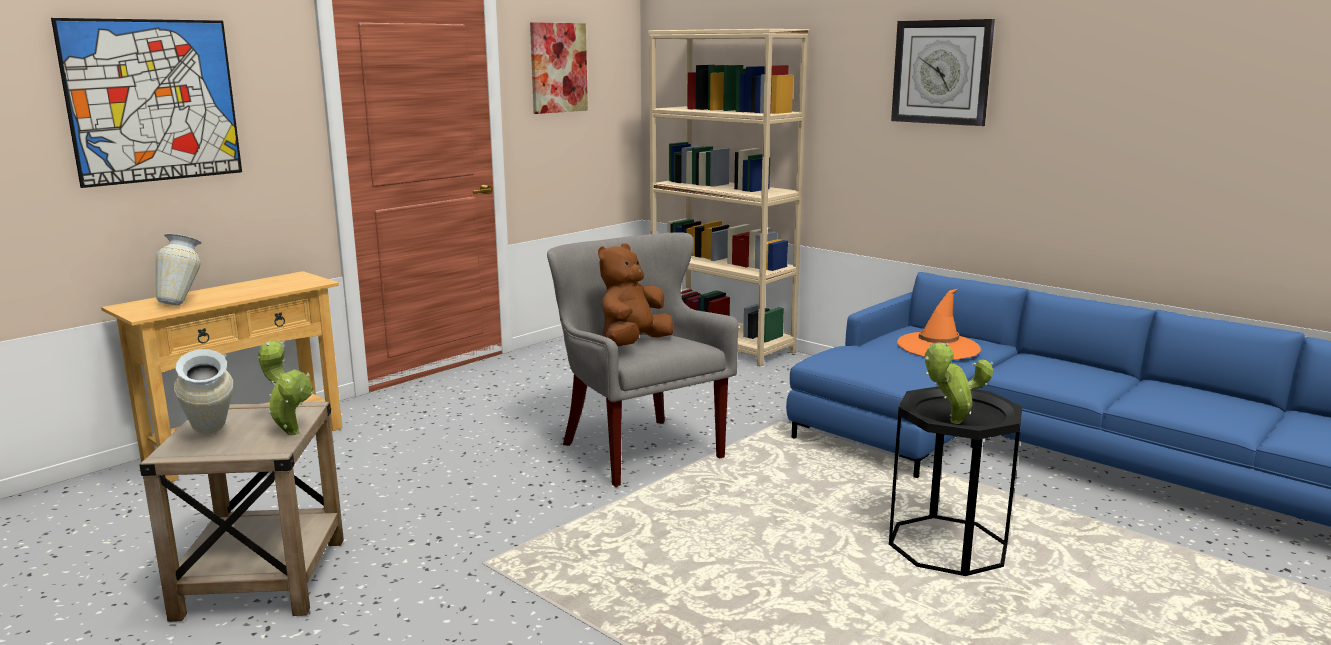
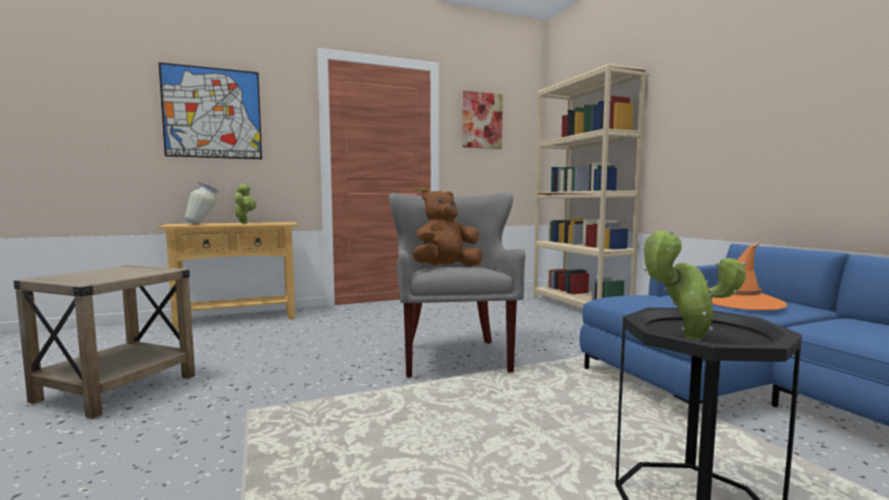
camera: 25 degrees right, 10 degrees down
(210, 438) = (80, 275): vase -> none
(290, 432) = (125, 277): potted plant -> potted plant (244, 223)
(942, 72) = (755, 71): wall clock -> none

